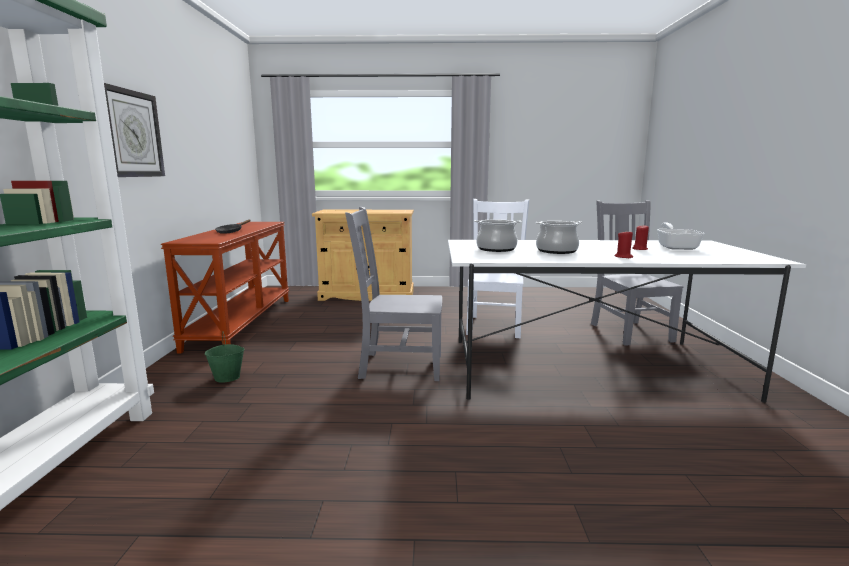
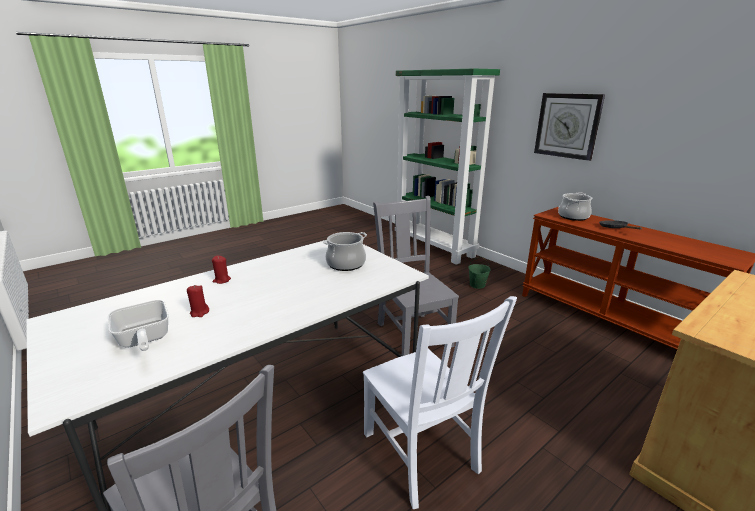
camera: 140 degrees right, 10 degrees up
(398, 366) = (413, 333): grey chair -> grey chair turned 75 degrees counterclockwise
(556, 251) = (289, 276): cooking pot -> cooking pot (573, 217)

